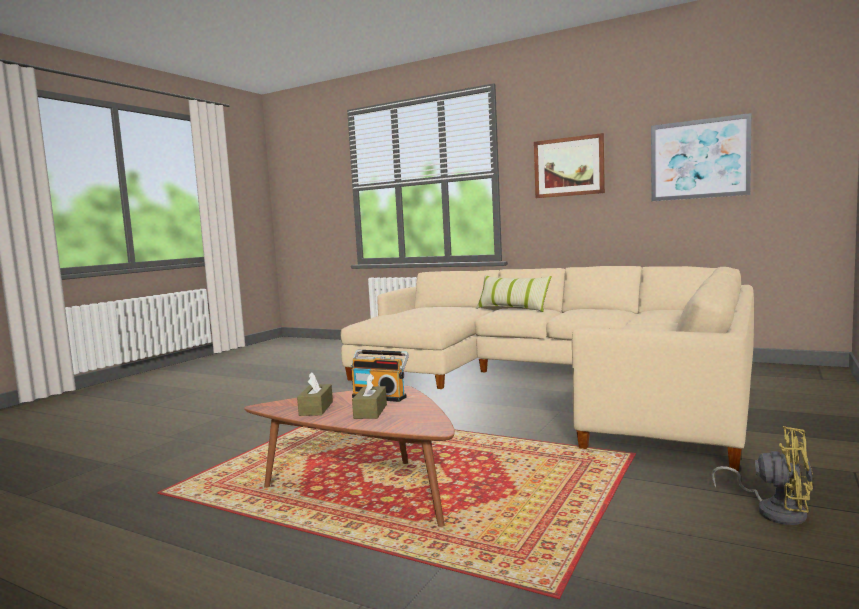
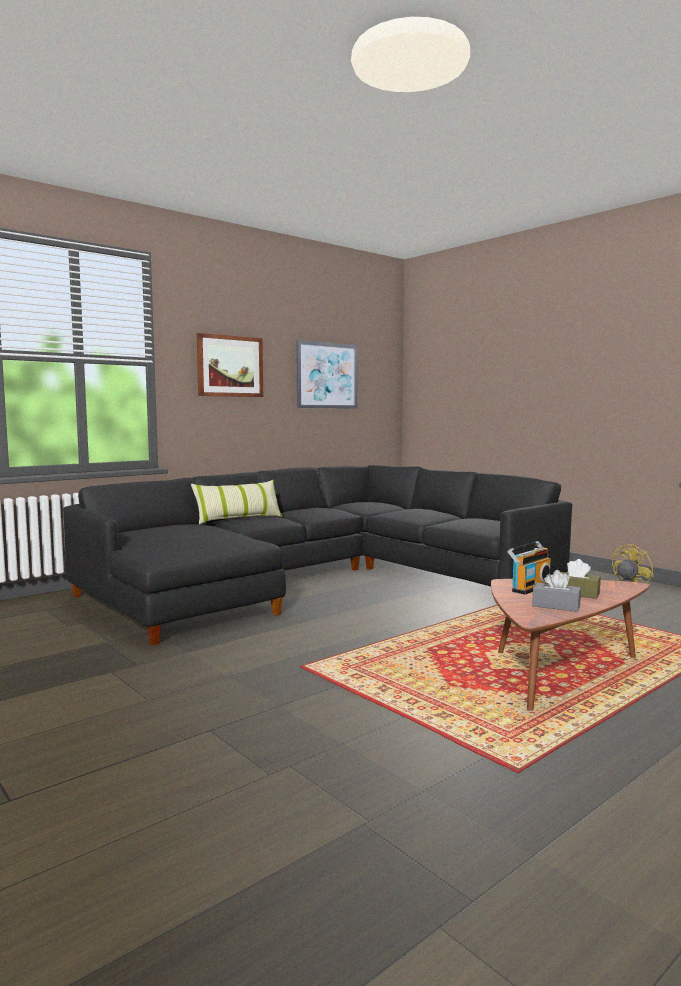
camera: 70 degrees left, 0 degrees up
(316, 408) = (556, 606): brown tissue box -> grey tissue box
(557, 379) = (317, 579): beige sofa -> black sofa

